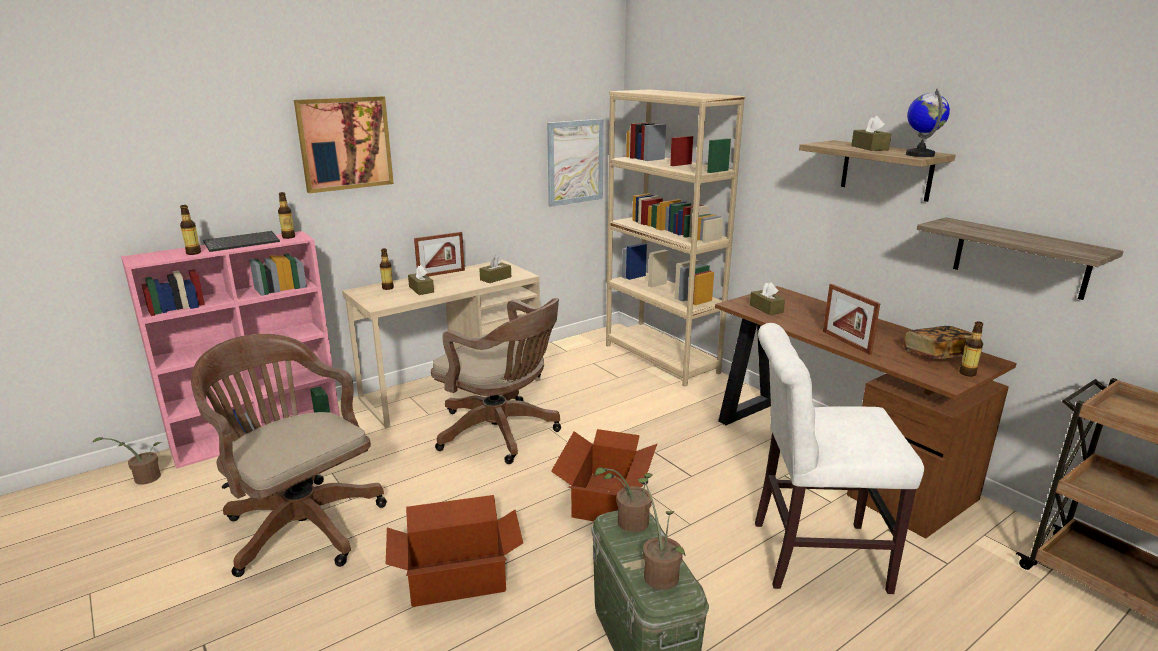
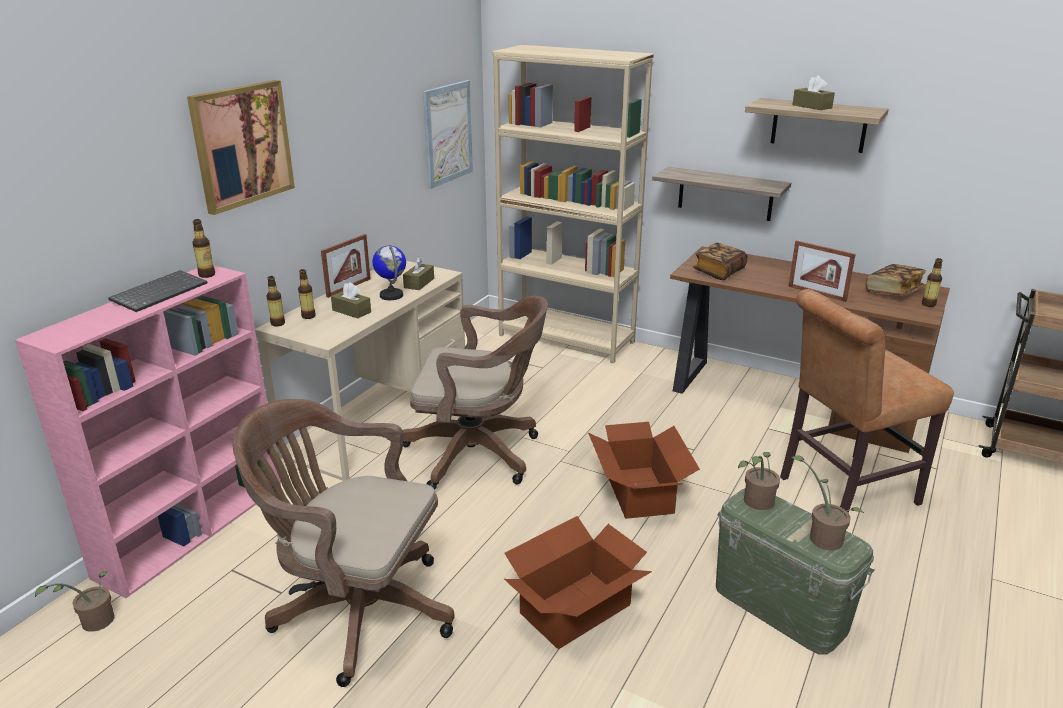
camera: 25 degrees left, 5 degrees up
(193, 253) = (117, 317): bottle -> bottle (278, 323)
(766, 308) = (719, 272): brown tissue box -> book
(810, 555) = (842, 492): white chair -> brown chair
(920, 155) = (867, 112): globe -> globe (391, 295)
(1020, 258) = (950, 197): shelf -> shelf (725, 194)

